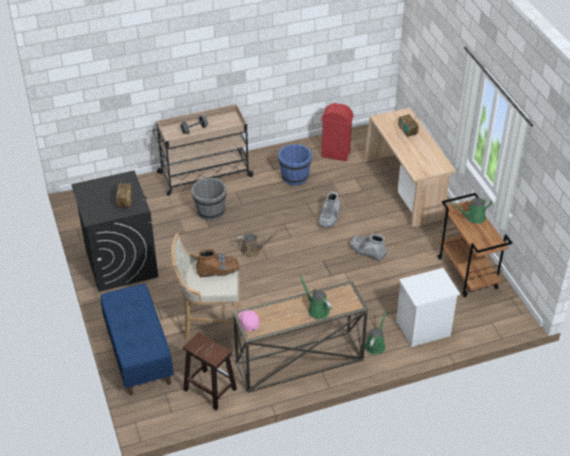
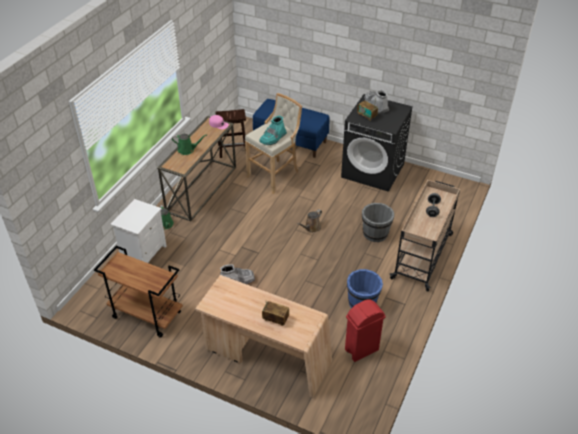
camera: 135 degrees right, 0 degrees up
(218, 269) = (273, 138): brown boot -> turquoise boot
(329, 218) = (293, 287): grey boot -> grey boot (375, 105)
(473, 217) = (145, 280): green watering can -> none

